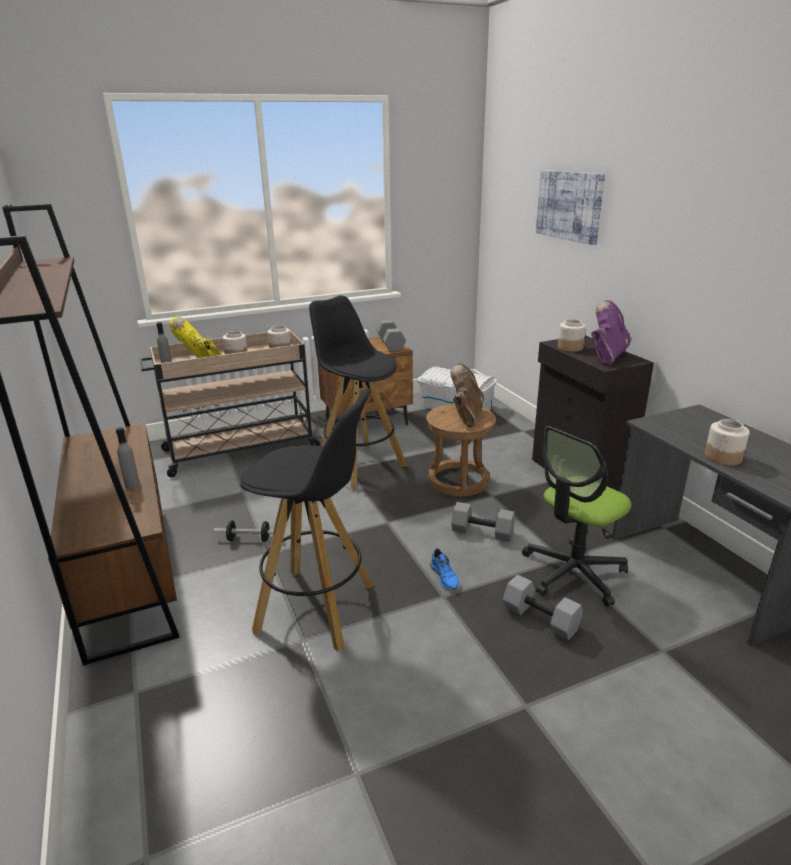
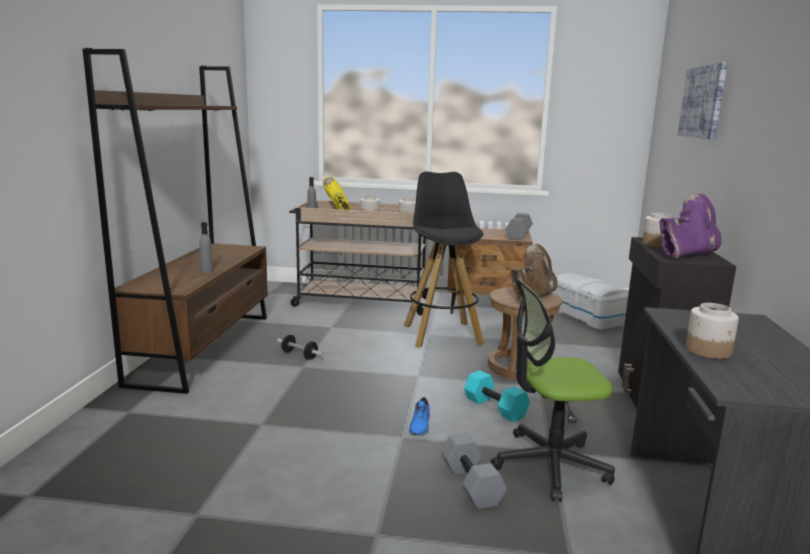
camera: 30 degrees right, 10 degrees down
(318, 608) = (295, 410): black stool -> none
(483, 532) = (496, 407): grey dumbbell -> turquoise dumbbell

